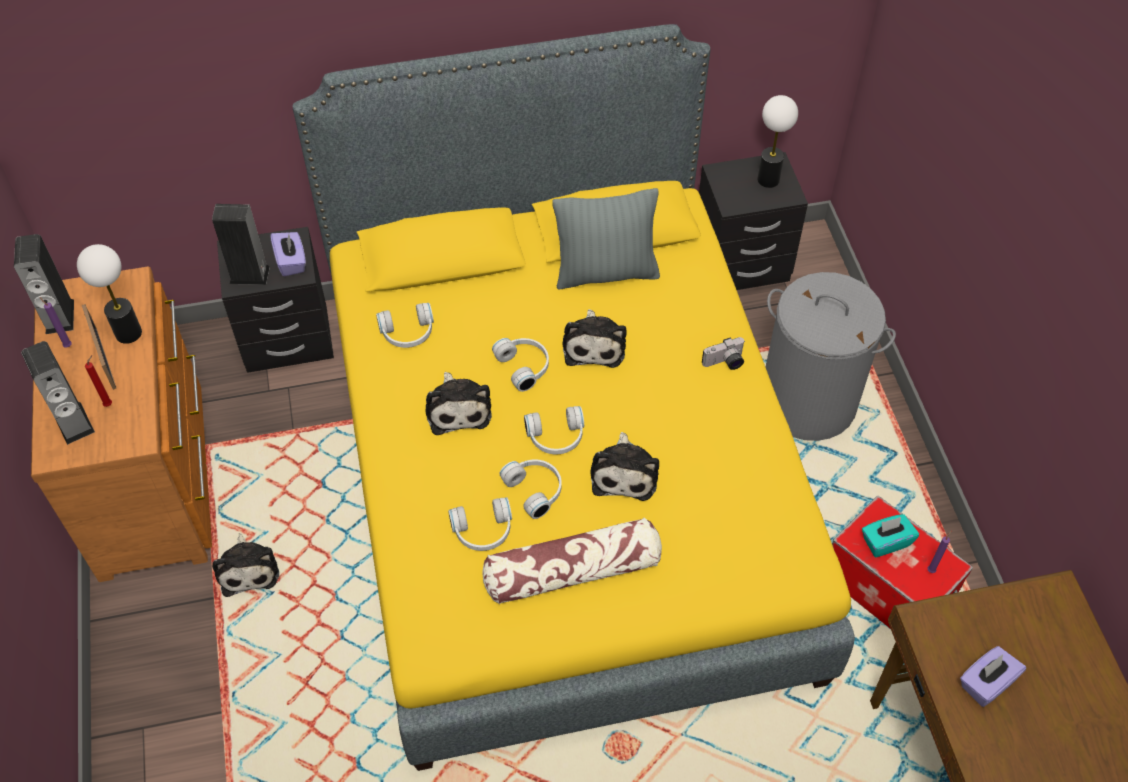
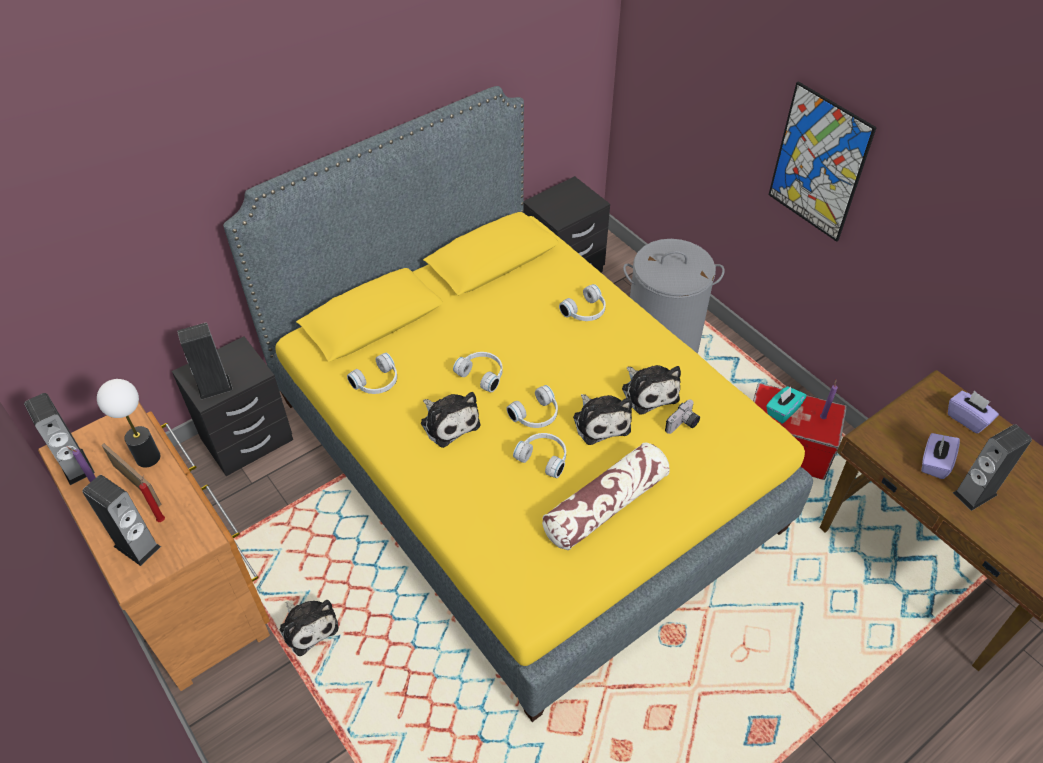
camera: 25 degrees left, 5 degrees down
(291, 262) = (245, 366): purple tissue box -> purple tissue box (967, 419)
(483, 532) = (523, 503): white headphones -> white headphones (586, 312)
(594, 344) = (524, 342): plush toy -> plush toy (649, 392)
(606, 273) = (503, 290): grey pillow -> none
(725, 363) = (625, 322): camera -> camera (683, 425)
(768, 179) = (574, 197): table lamp -> none
(1012, 741) = (974, 493): none -> speaker
(1019, 253) = (819, 163): none -> picture

